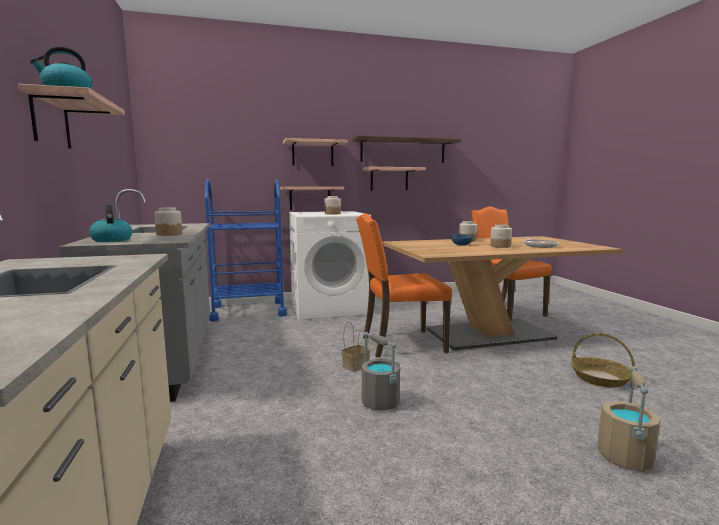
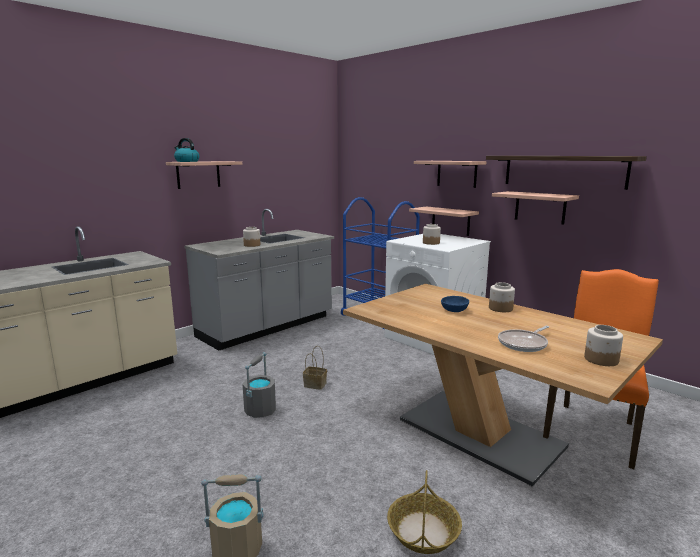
camera: 60 degrees right, 5 degrees up
(111, 240) = (215, 244): kettle -> none
(400, 344) = (384, 391): orange chair -> none
(500, 246) = (478, 326): jar -> jar (601, 360)

